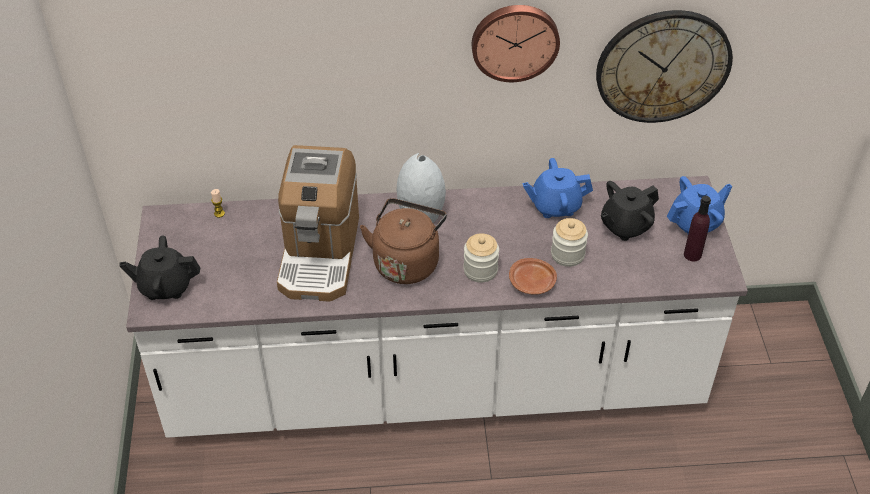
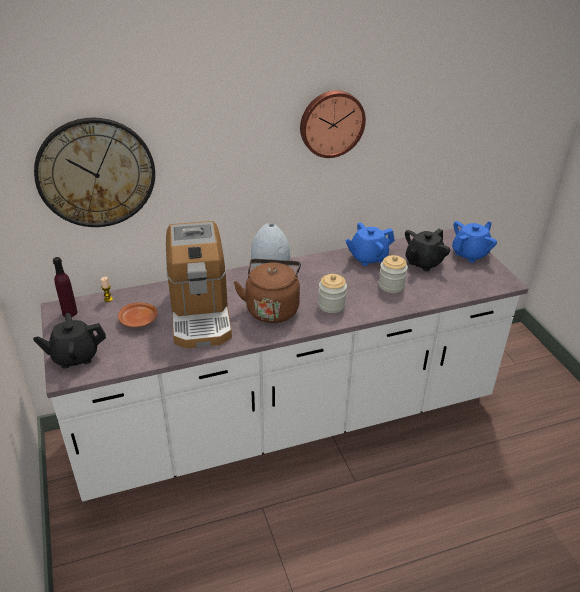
camera: 15 degrees left, 10 degrees down
(532, 282) = (374, 307): brown plate -> brown plate (139, 320)
(663, 66) = (433, 138): wall clock -> wall clock (96, 173)
(692, 254) = (479, 272): purple bottle -> purple bottle (70, 312)

